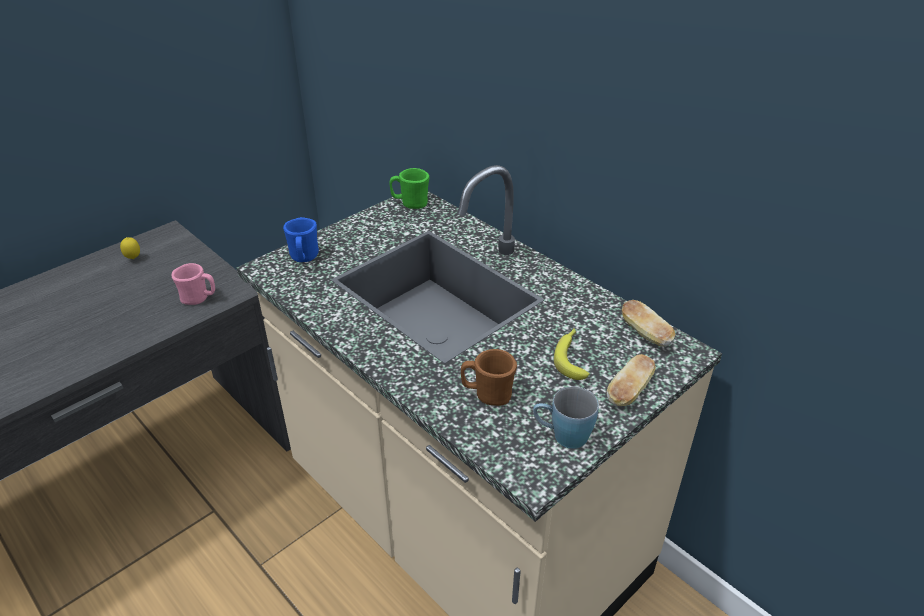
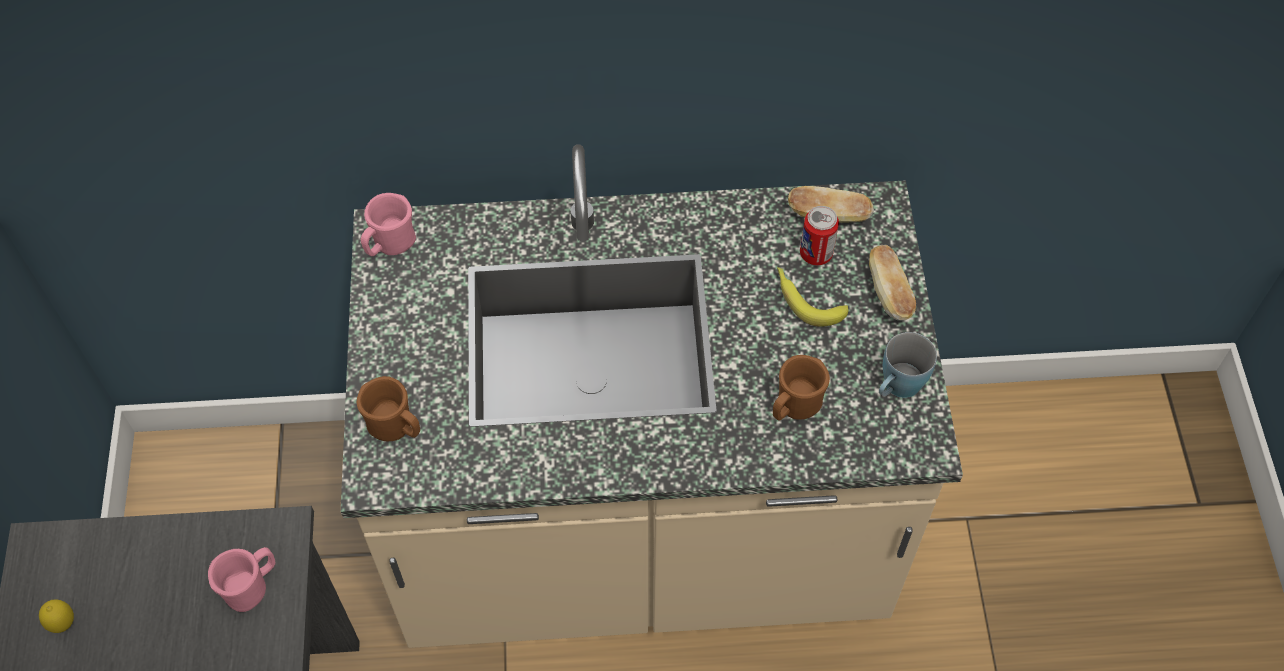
camera: 50 degrees left, 20 degrees up
(304, 258) = (396, 428): blue mug -> brown mug
(410, 203) = (390, 245): green mug -> pink mug
(610, 343) = (816, 254): none -> can

